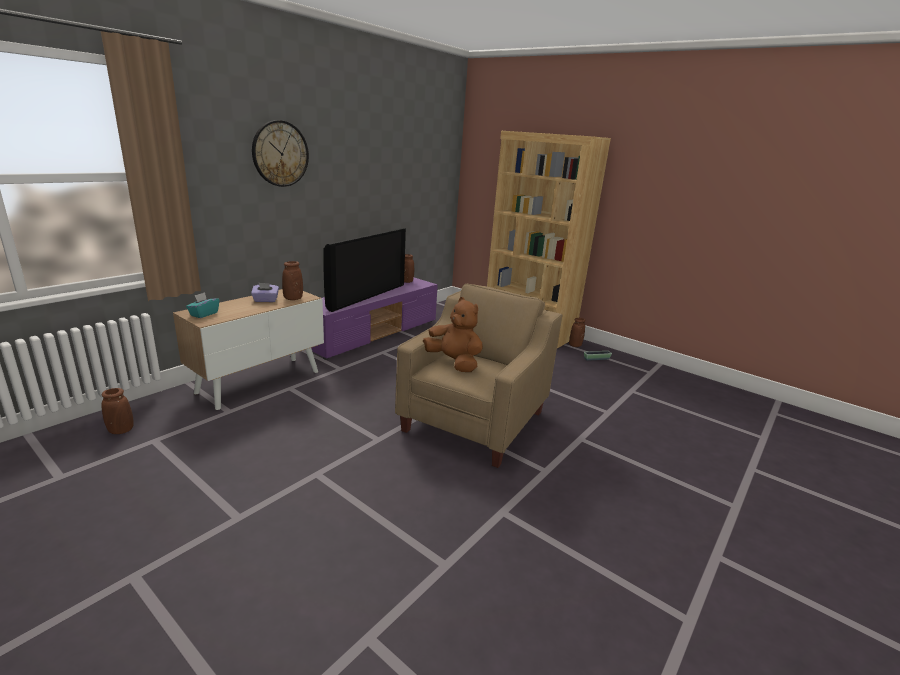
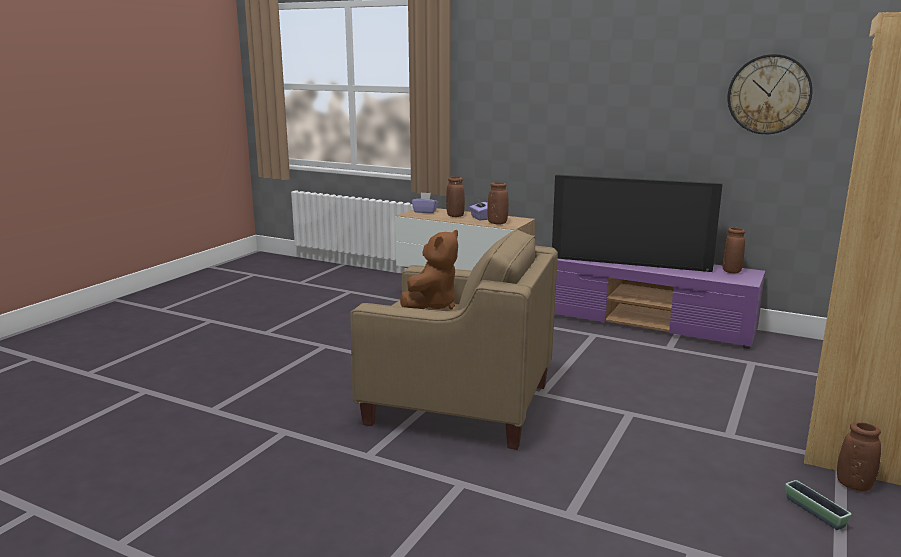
camera: 80 degrees right, 5 degrees down
(121, 430) = (358, 281): brown vase -> brown vase (455, 216)
(204, 314) = (425, 211): turquoise tissue box -> purple tissue box
(280, 154) = (557, 72): wall clock -> wall clock (769, 94)

